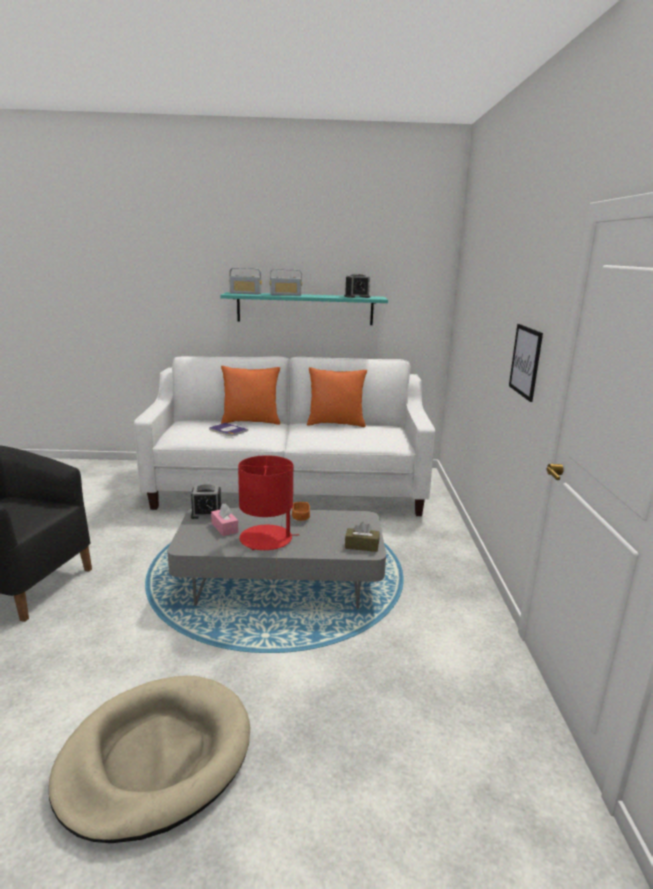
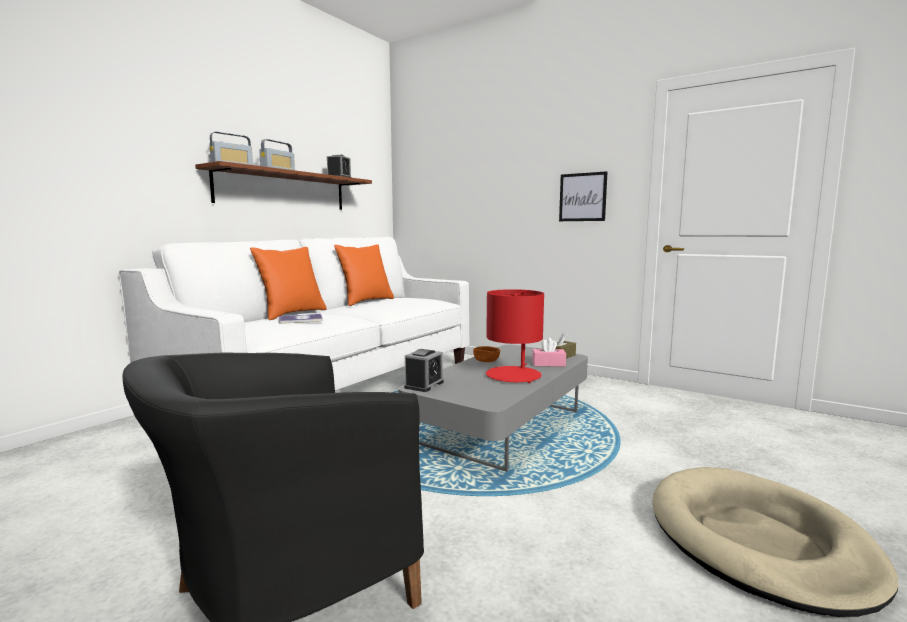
camera: 55 degrees left, 10 degrees down
(224, 528) = (469, 384): pink tissue box -> pink tissue box (548, 364)
(305, 308) = (283, 190): turquoise shelf -> brown shelf

